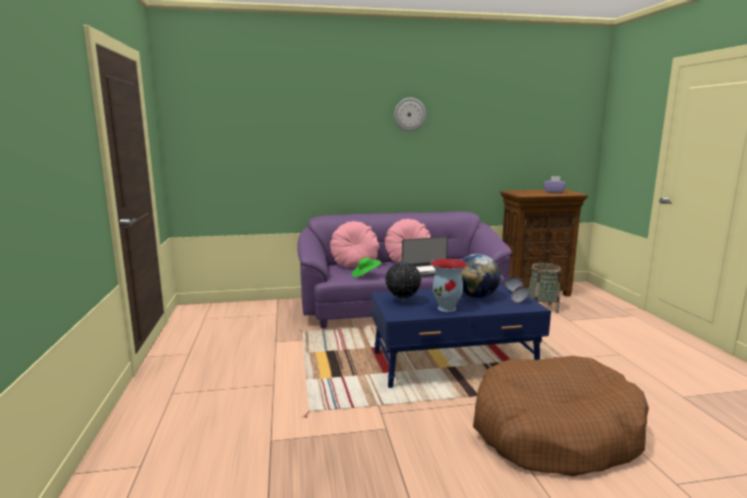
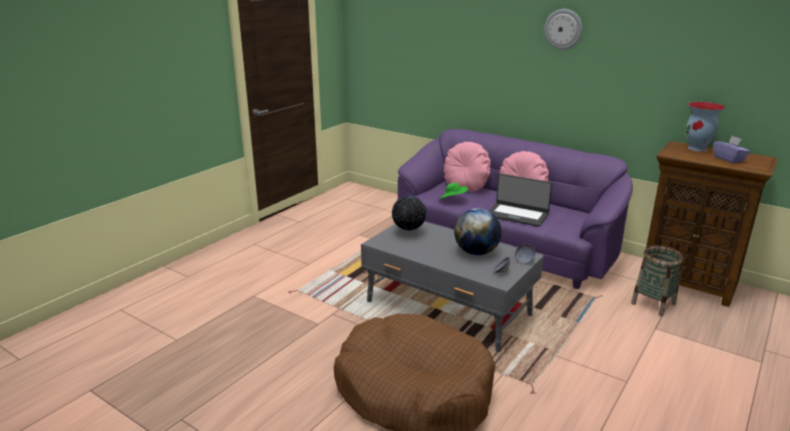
camera: 45 degrees right, 10 degrees up
(447, 308) = (426, 252): vase -> vase (698, 148)
(454, 363) = (449, 308): blue coffee table -> grey coffee table

